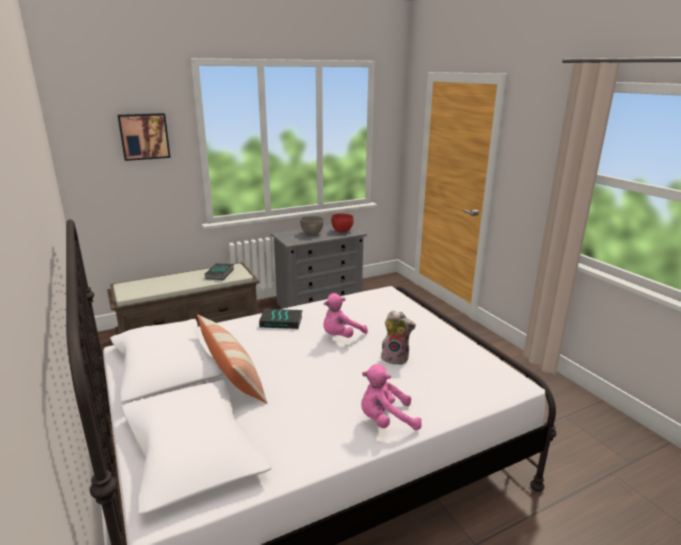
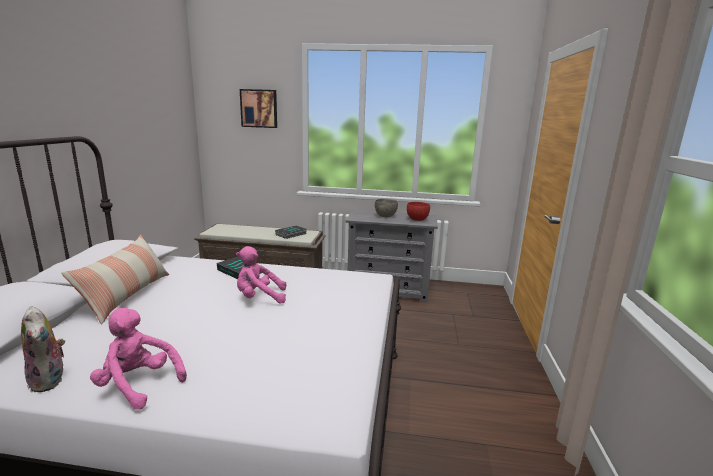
camera: 35 degrees right, 5 degrees down
(396, 358) = (265, 335): plush toy -> plush toy (50, 380)

